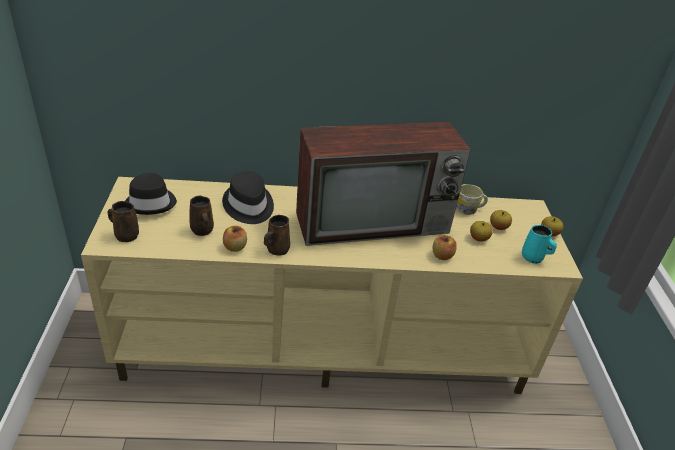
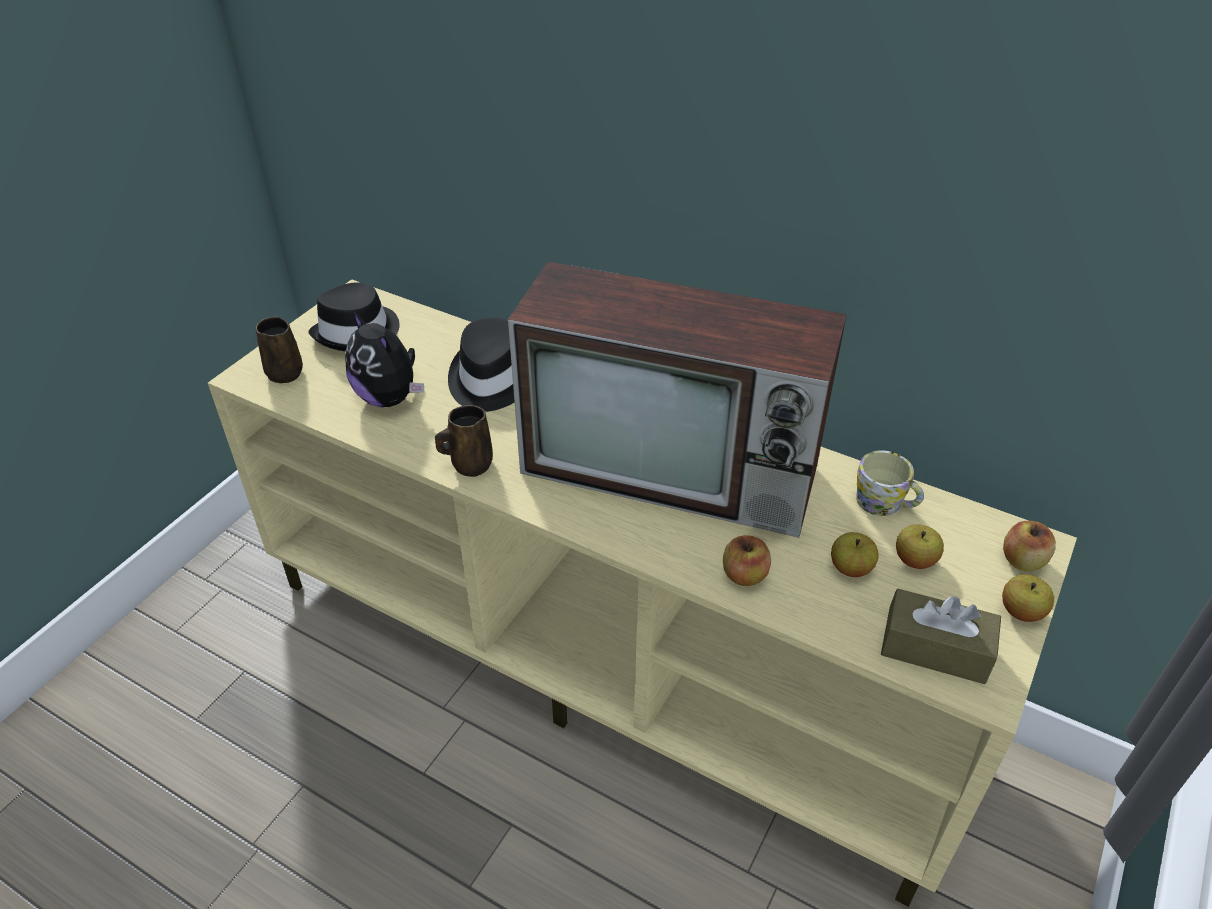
camera: 35 degrees right, 5 degrees up
(202, 230) = (389, 397): brown mug -> plush toy
(235, 247) = (412, 439): apple -> apple (1022, 561)
(533, 258) = (935, 649): turquoise mug -> brown tissue box

